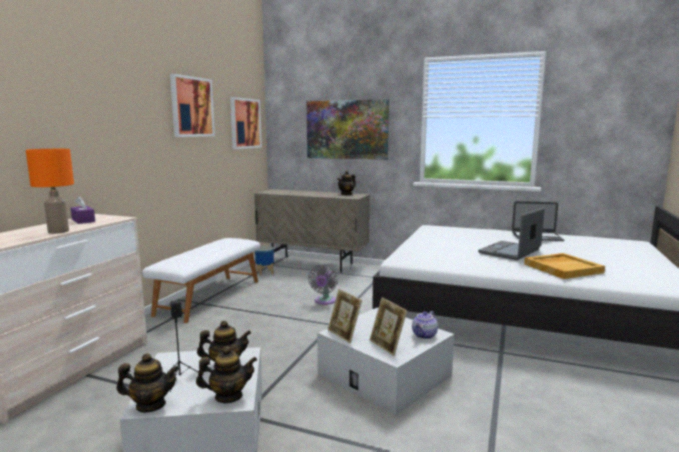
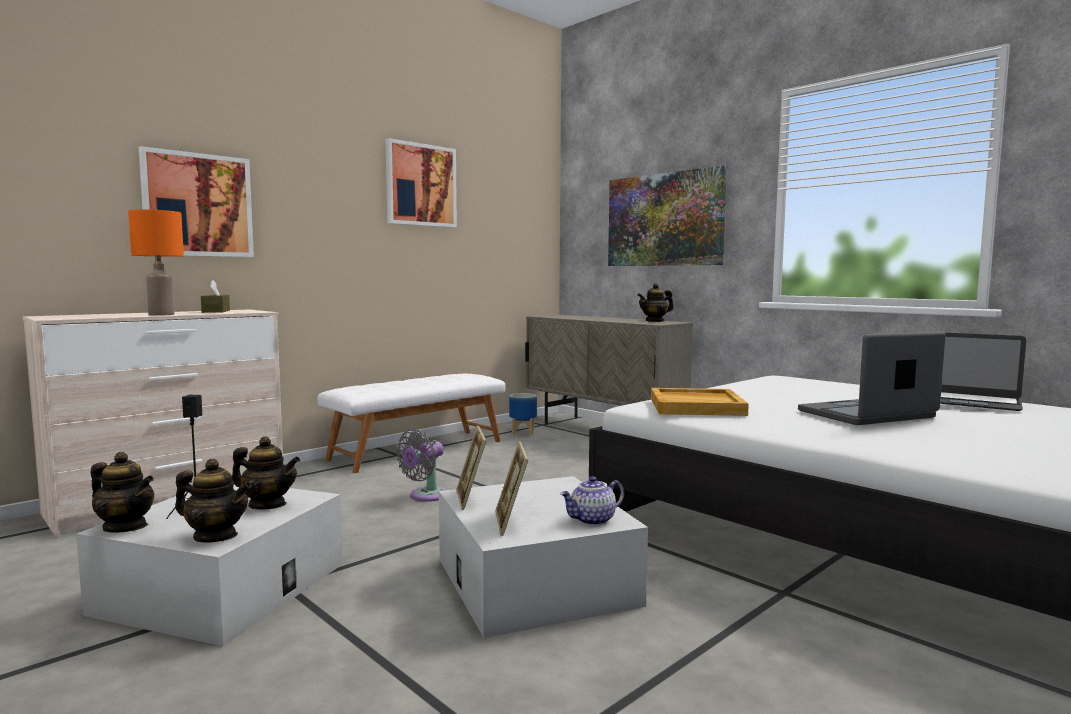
camera: 25 degrees right, 5 degrees down
(83, 220) = (216, 311): purple tissue box -> brown tissue box
(245, 123) = (517, 215): picture -> picture (198, 205)
(324, 301) = (563, 476): grey fan -> grey fan (425, 496)
(562, 268) = (940, 445): beige tray -> beige tray (697, 406)

